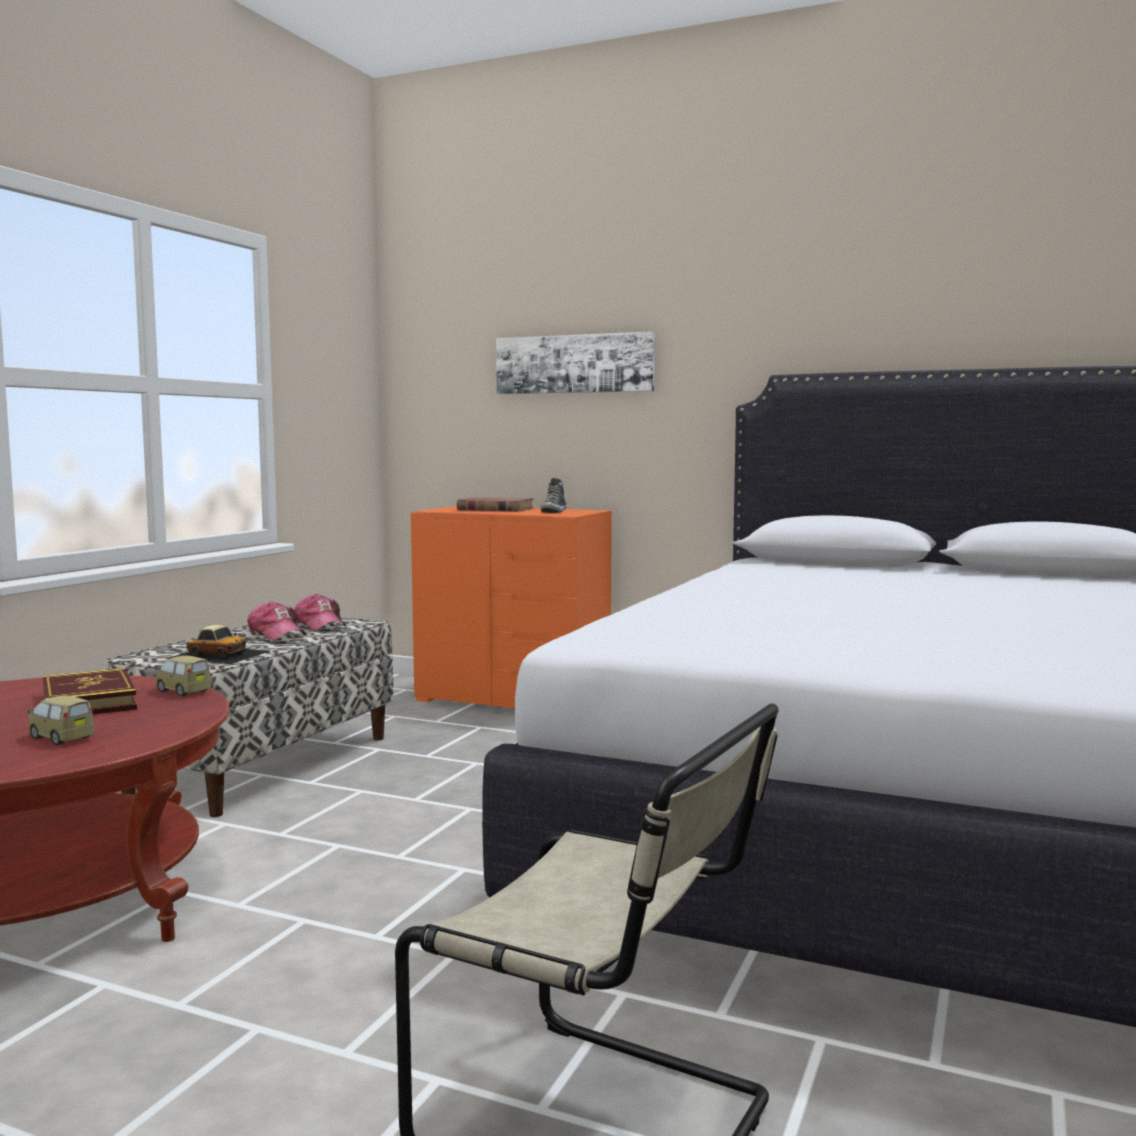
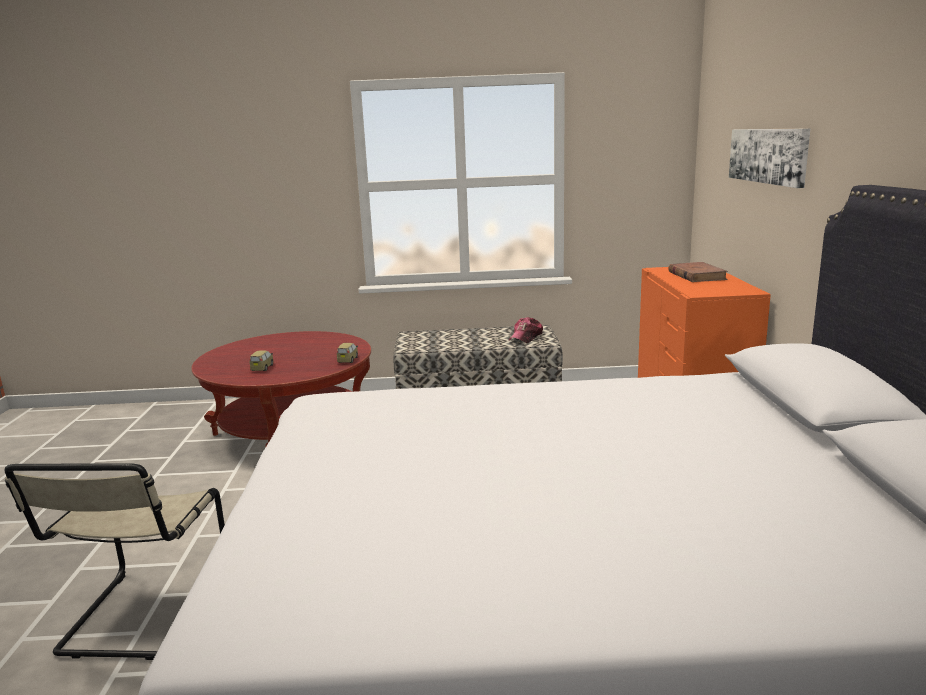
camera: 65 degrees right, 10 degrees up
(89, 701) = (318, 353): book -> none
(218, 654) = (429, 343): toy car -> none
(277, 634) = (491, 337): cap -> none
(554, 512) = (711, 287): shoe -> none

